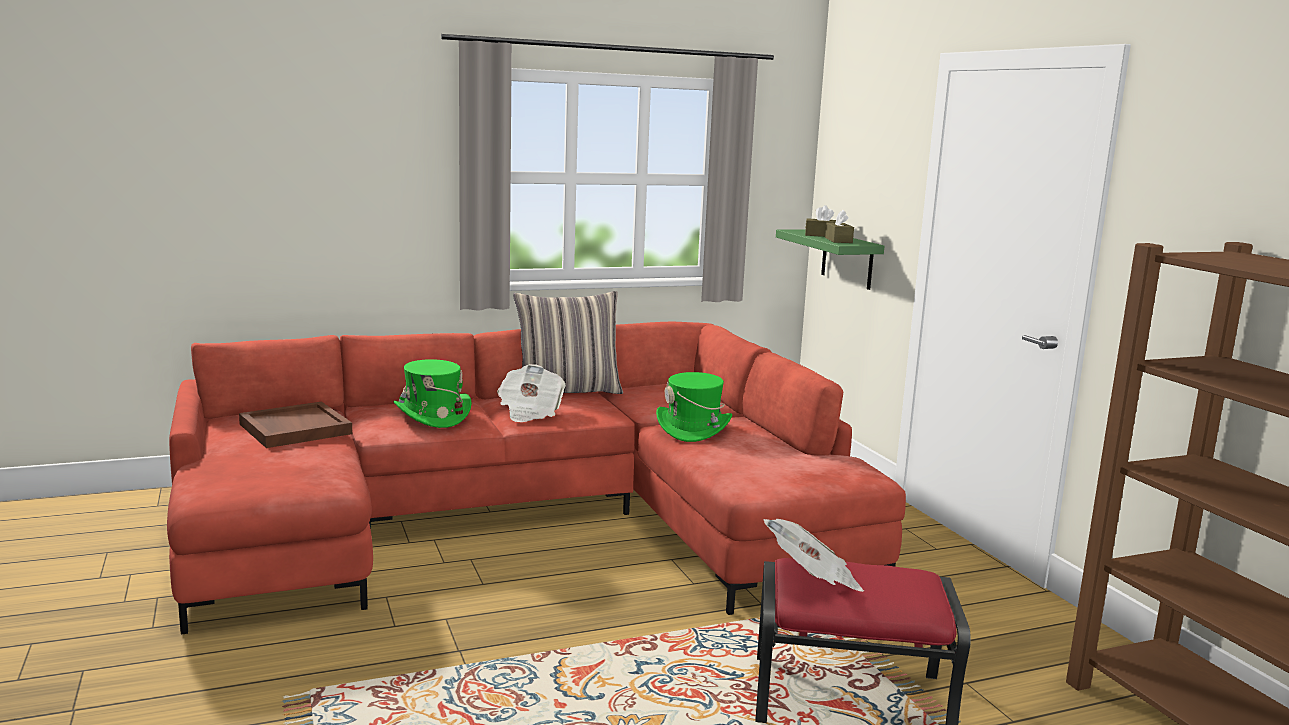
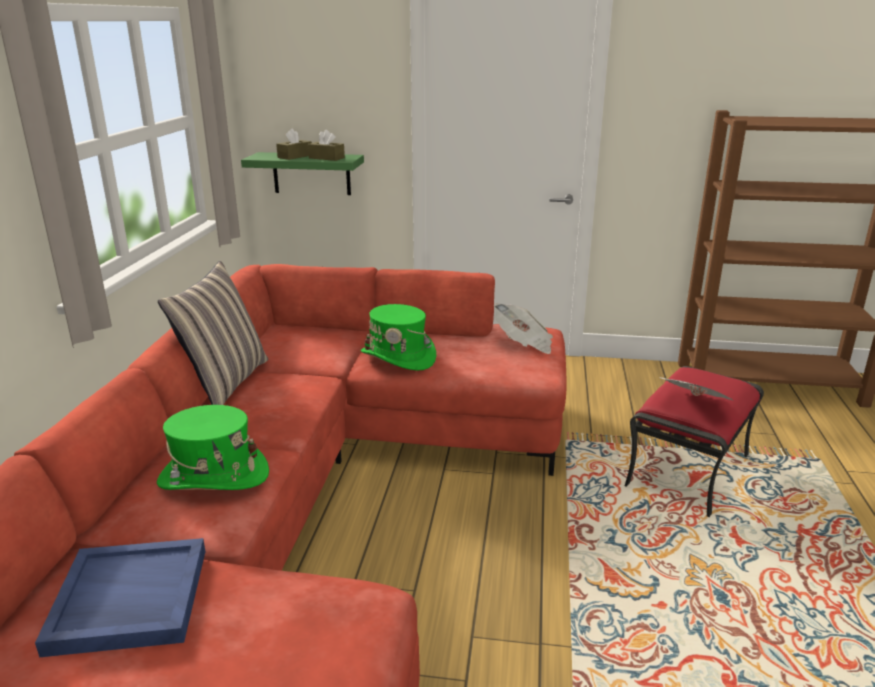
camera: 60 degrees left, 10 degrees up
(294, 429) = (128, 600): brown tray -> blue tray
(530, 412) = (266, 417): newspaper -> newspaper (523, 344)

